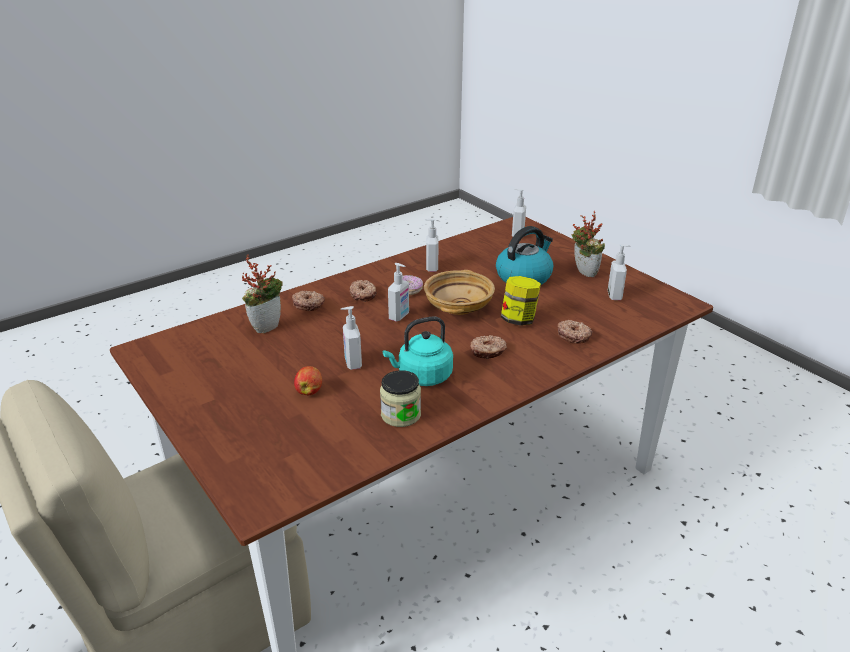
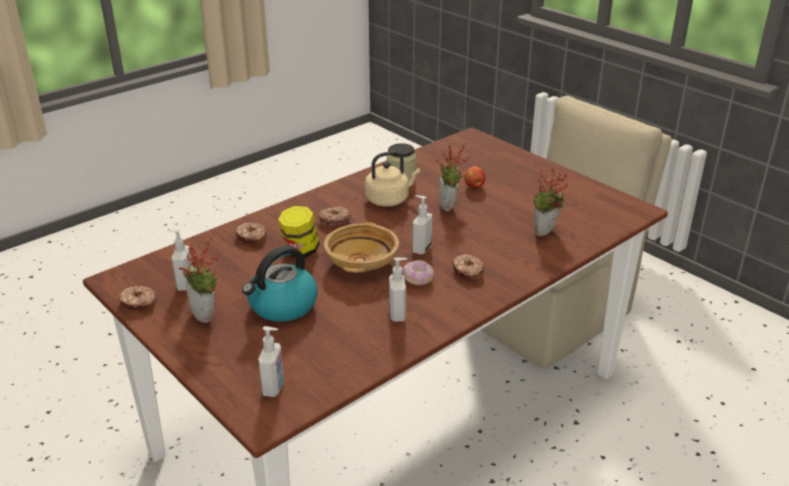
camera: 175 degrees right, 0 degrees up
(308, 304) = (520, 257): donut -> donut (138, 303)
(352, 363) = (450, 206): soap dispenser -> potted plant
(422, 376) = (389, 199): turquoise kettle -> beige kettle

